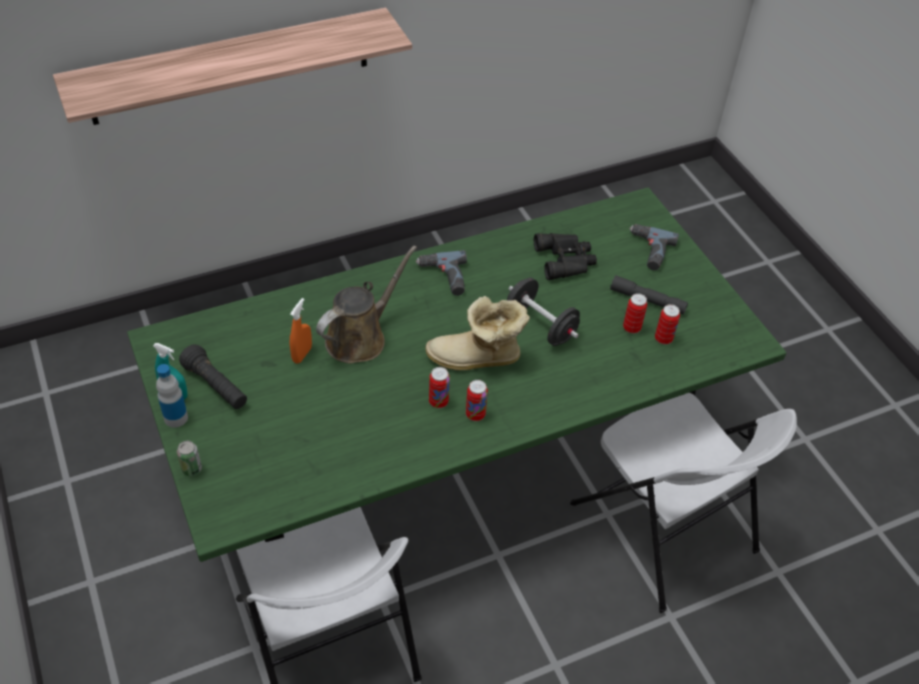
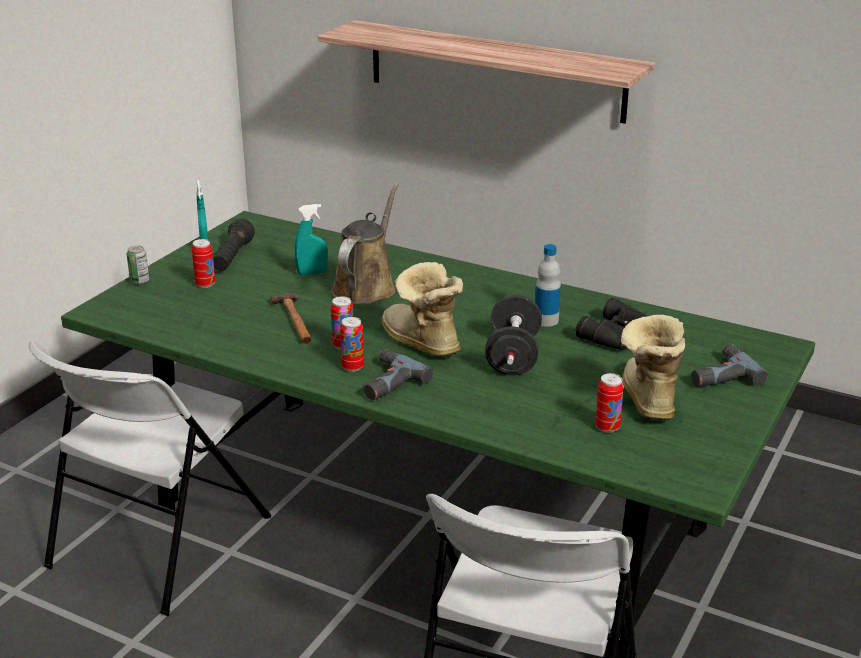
camera: 55 degrees right, 20 degrees down
(176, 418) = (182, 257): bottle -> bottle (546, 320)
(302, 354) = (312, 273): orange spray bottle -> turquoise spray bottle
(360, 337) = (366, 287): brown watering can -> brown watering can turned 75 degrees counterclockwise
(372, 408) = (294, 321): none -> hammer
(443, 278) = (495, 293): power drill -> power drill (385, 382)
(631, 328) = (592, 404): can -> can (205, 284)
(647, 300) = (646, 399): grey flashlight -> boot

